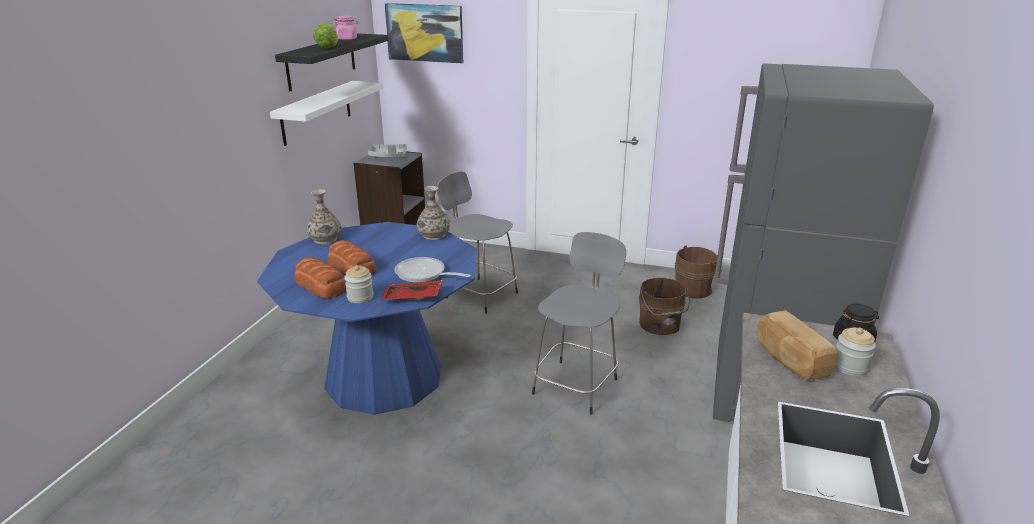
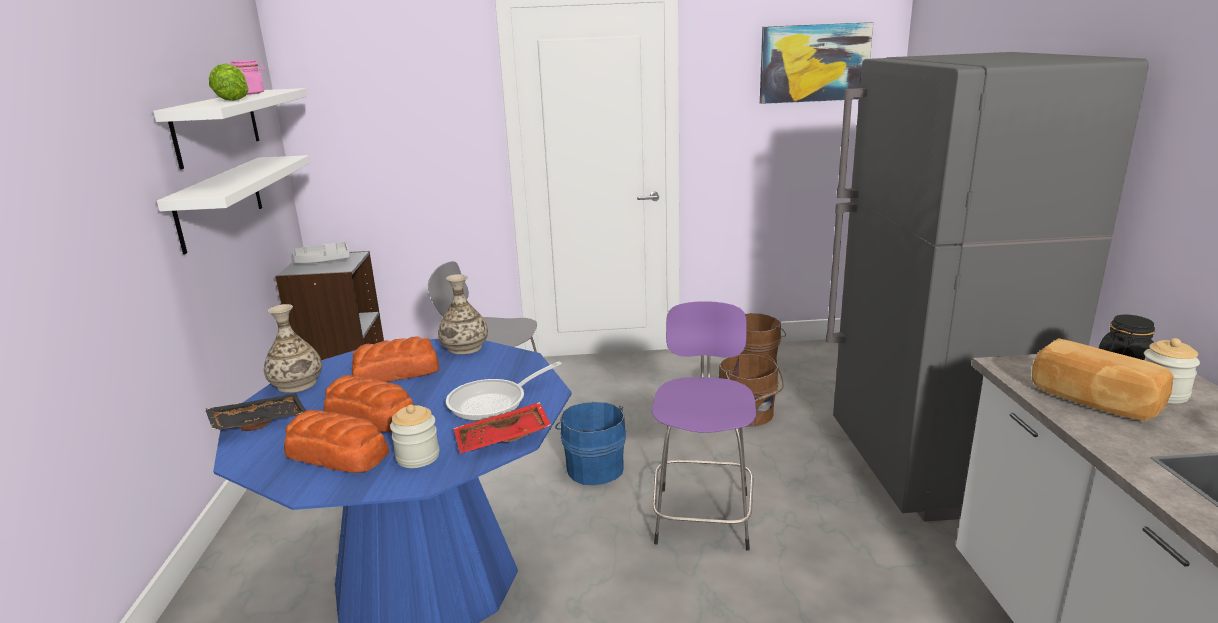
camera: 20 degrees left, 5 degrees down
(293, 258) = (259, 421): none -> black tray
(321, 61) = (217, 126): black shelf -> white shelf
(383, 244) = (397, 373): none -> bread
(424, 274) = (494, 402): frying pan -> frying pan turned 45 degrees counterclockwise
(425, 33) = (353, 85): picture -> picture (814, 63)
(524, 336) = (594, 467): none -> blue bucket
(576, 385) = (703, 515): grey stool -> purple stool

